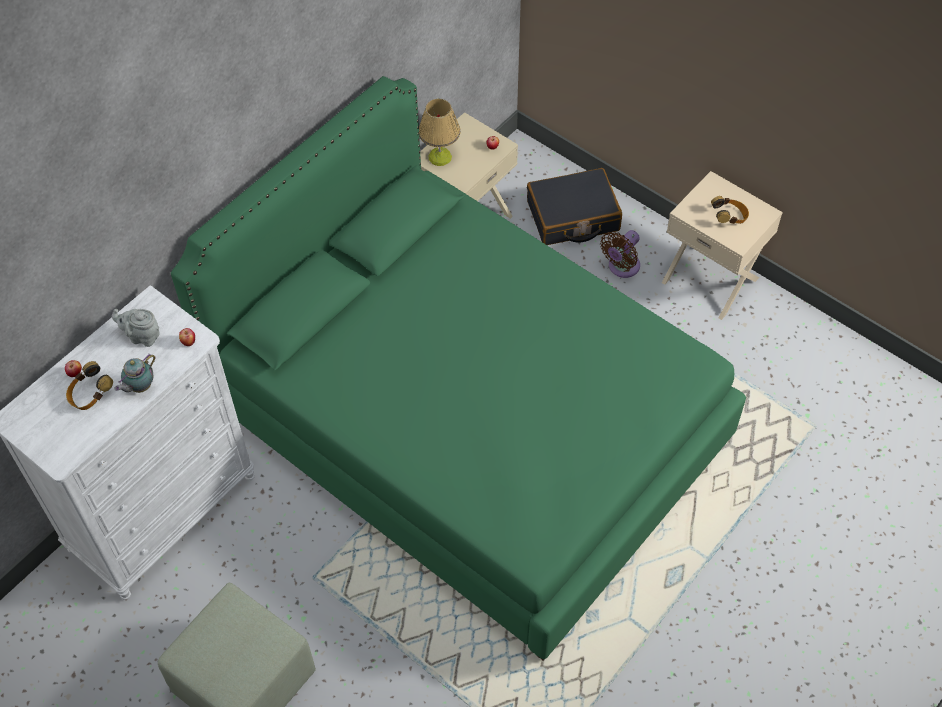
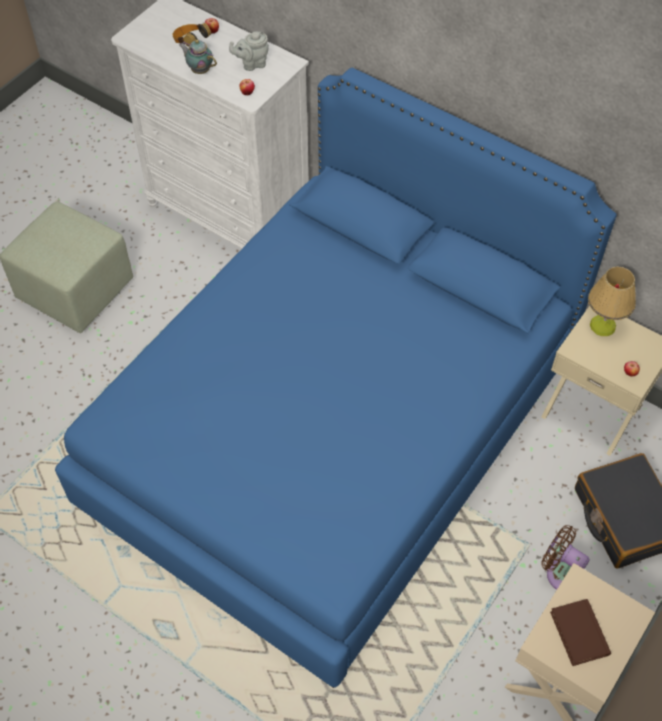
camera: 85 degrees right, 0 degrees up
(142, 336) = (252, 64): grey teapot -> grey teapot turned 120 degrees counterclockwise
(470, 427) = (331, 433): green bed -> blue bed
(729, 218) = (579, 633): headphones -> brown book

